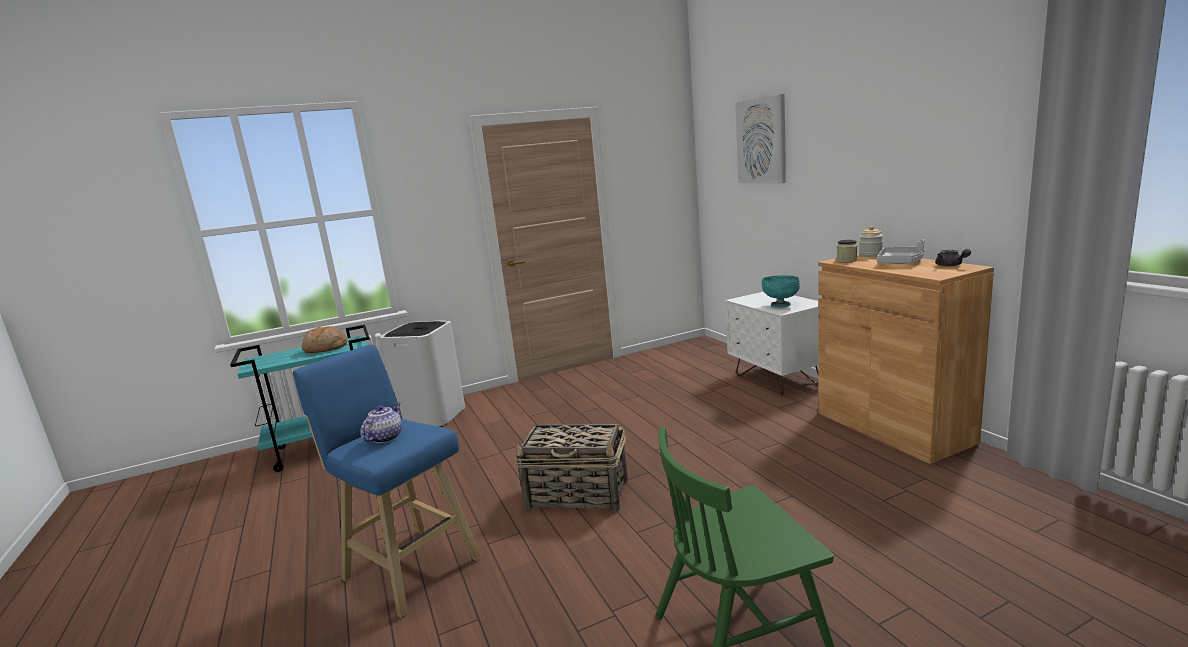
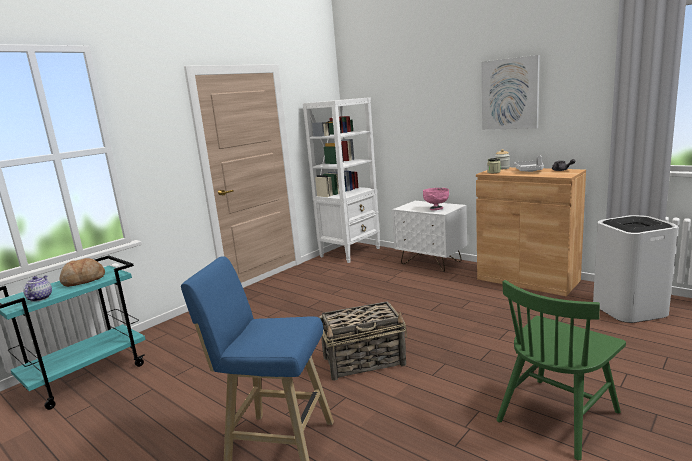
camera: 25 degrees left, 0 degrees up
(385, 437) = (270, 331): teapot -> teapot (40, 298)
(433, 415) = (174, 332): white trash can -> white trash can (629, 309)
(689, 350) = (350, 252): none -> white bookcase
(761, 141) = (404, 94): picture -> picture (510, 94)
(781, 305) = (436, 209): turquoise bowl -> pink bowl

